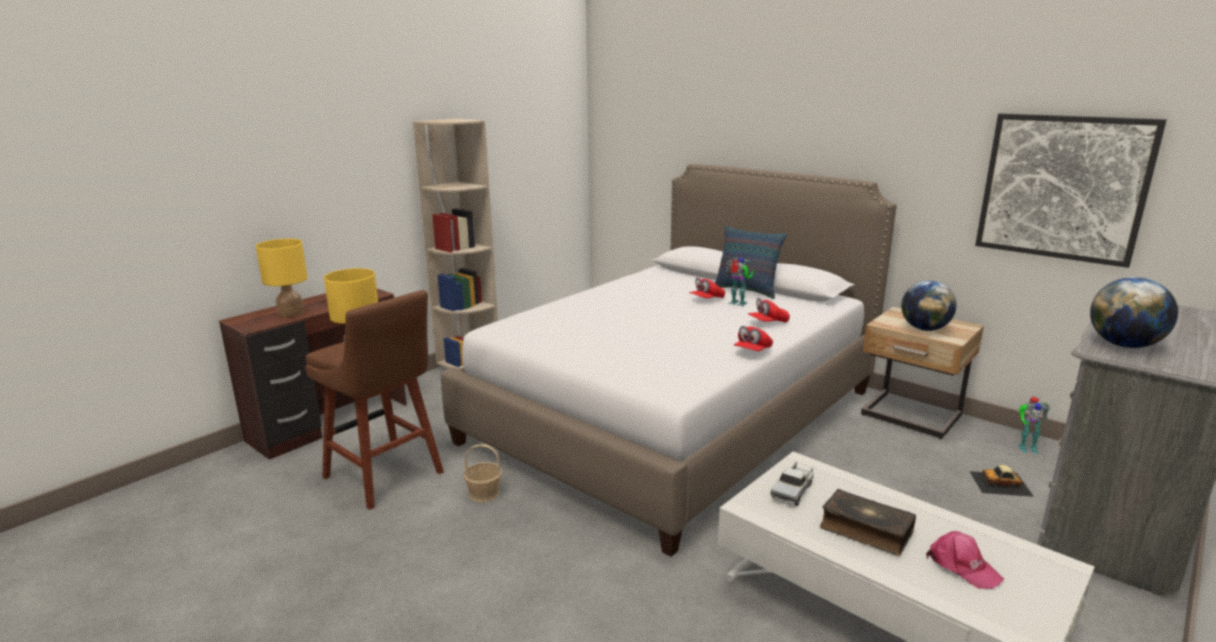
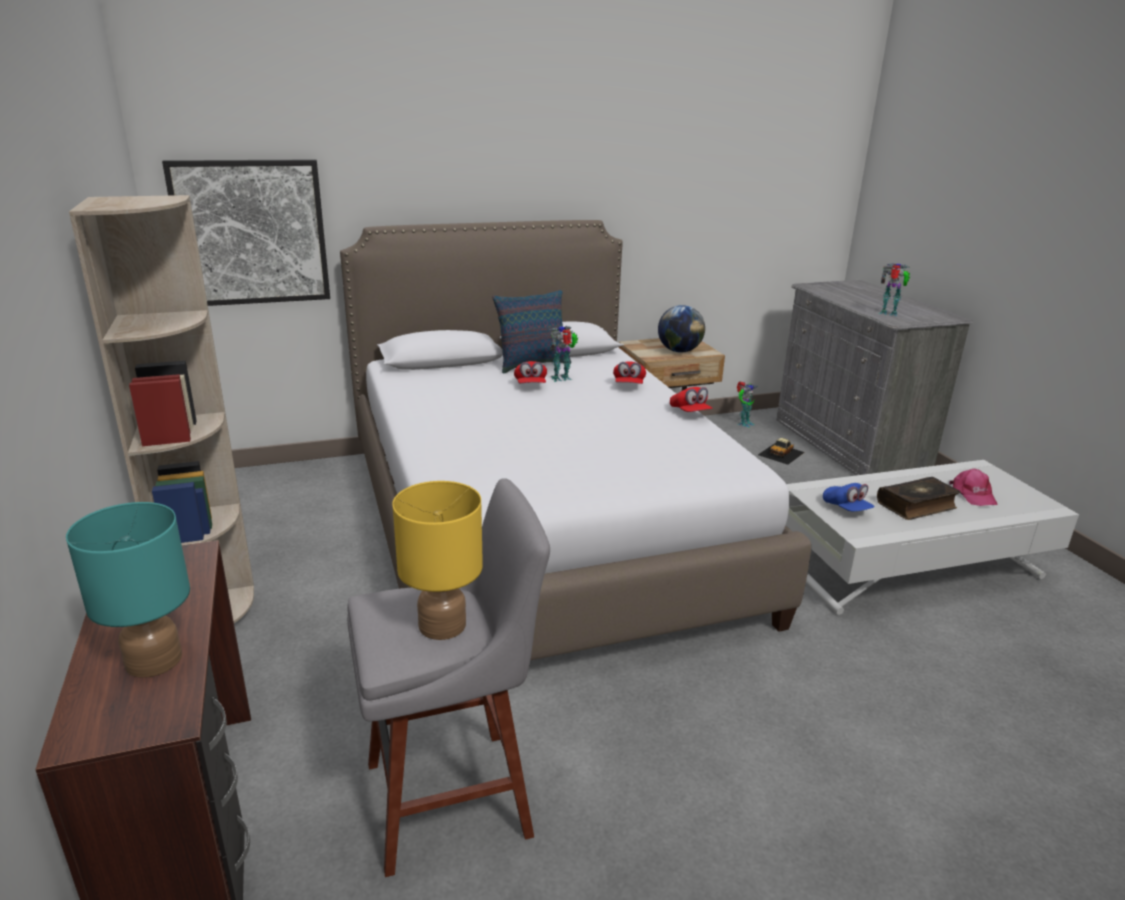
camera: 60 degrees left, 5 degrees up
(291, 313) = (155, 660): yellow table lamp -> turquoise table lamp
(384, 476) = (453, 798): brown stool -> grey stool
(484, 493) = (581, 713): basket -> none
(793, 490) = (846, 509): toy truck -> blue cap
(962, 566) = (973, 494): pink cap -> pink cap turned 90 degrees clockwise
(1063, 187) = (738, 204): picture -> picture (251, 233)
(1124, 345) = (889, 314): globe -> toy robot

